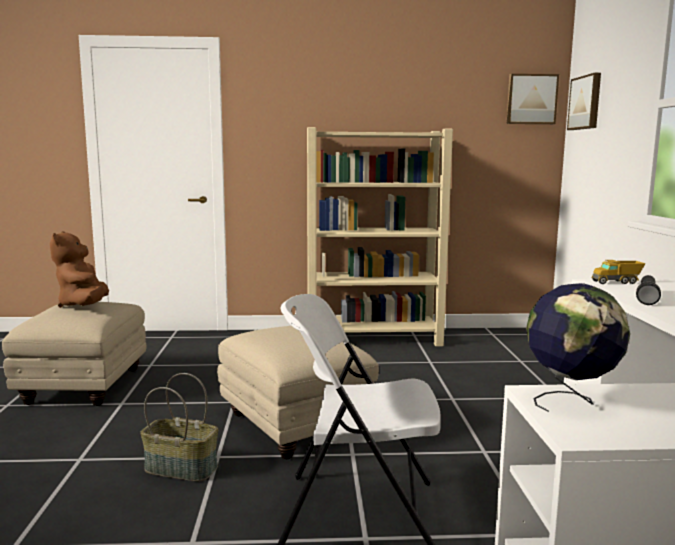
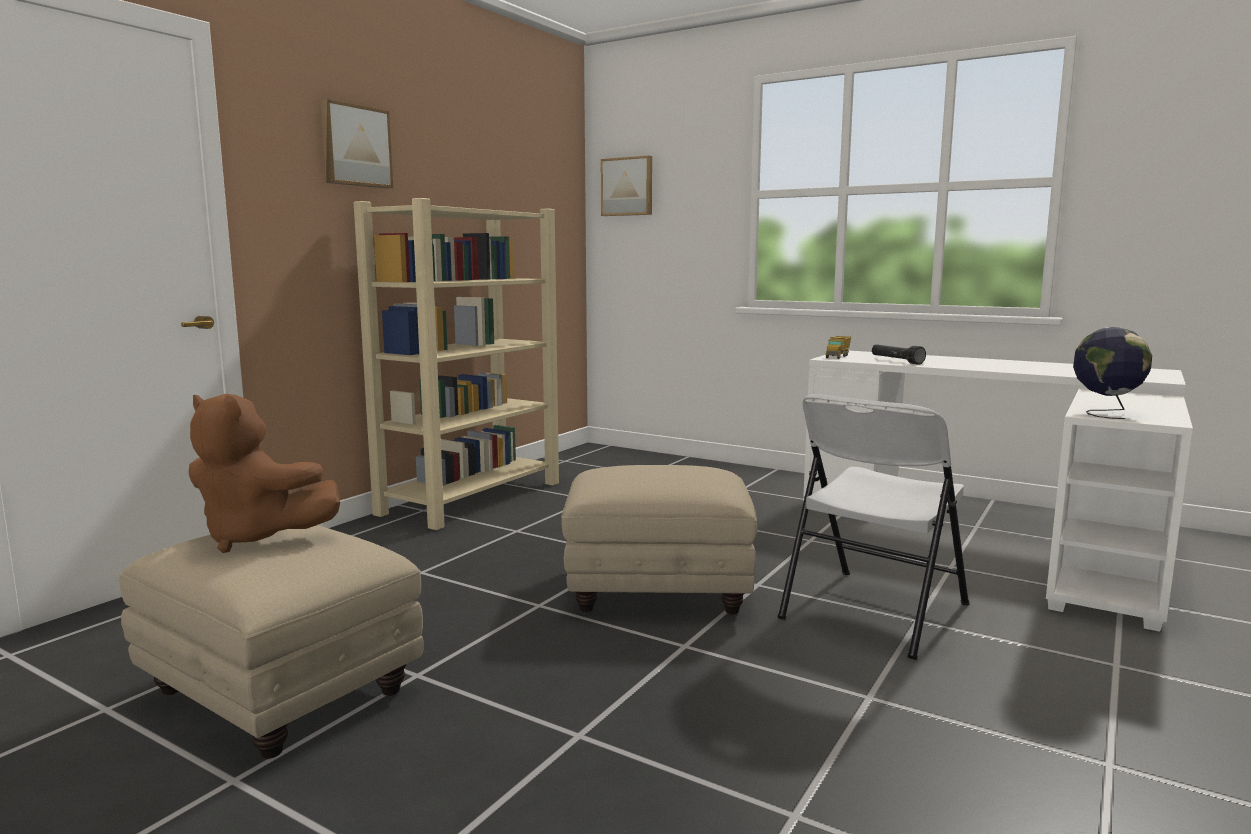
camera: 55 degrees left, 0 degrees up
(182, 468) = (691, 671): basket -> none
(531, 99) = (561, 178): picture -> picture (355, 146)

